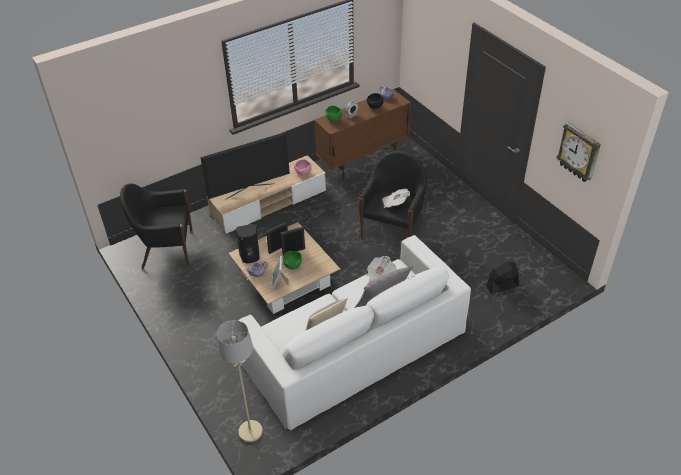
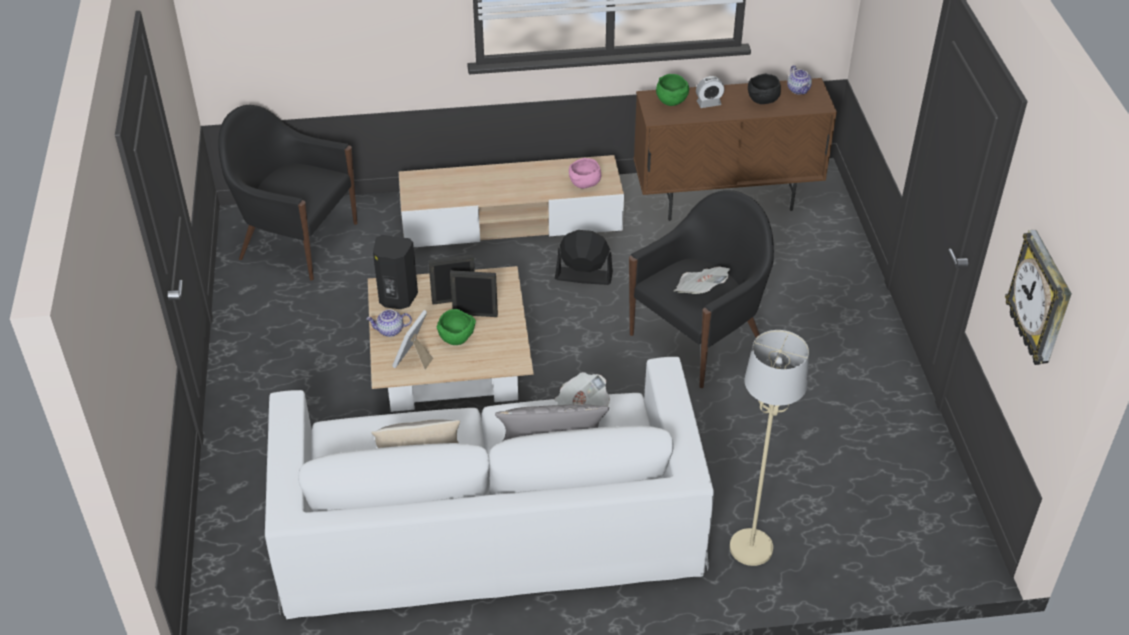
camera: 25 degrees right, 0 degrees up
(250, 191) = (473, 185): television -> none
(250, 432) = (223, 593): beige floor lamp -> beige floor lamp (751, 548)
(502, 286) = (832, 519): black fan -> black fan (583, 276)

